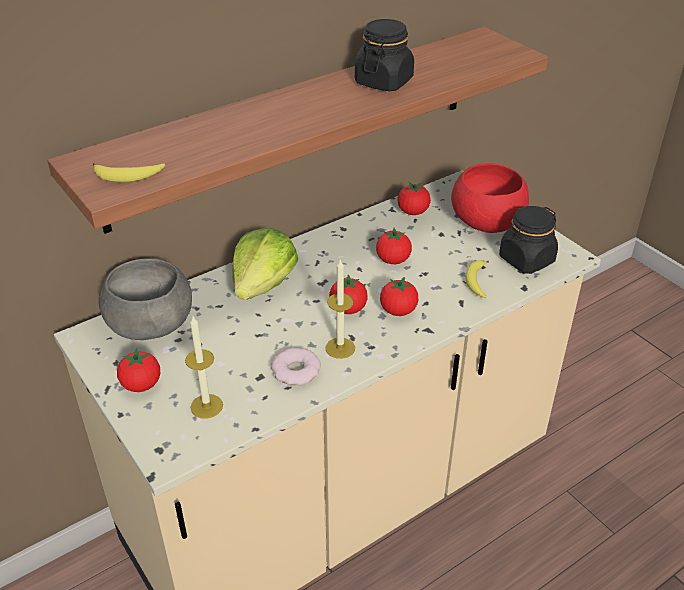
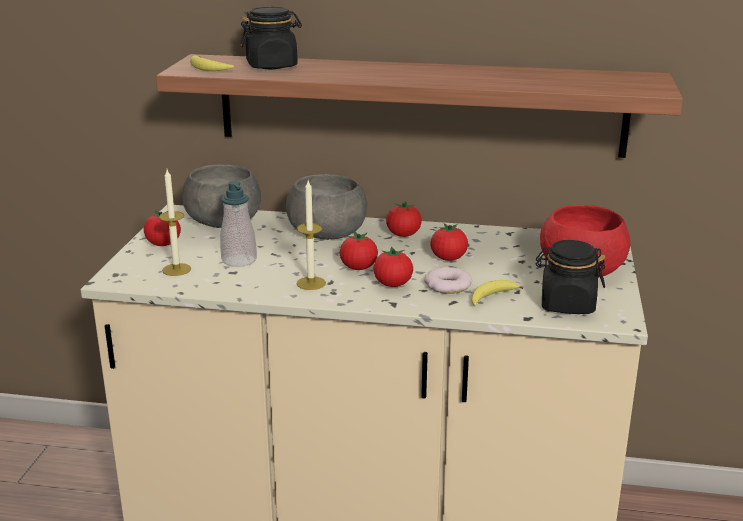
camera: 45 degrees right, 15 degrees down
(242, 360) = (239, 260): none -> soap dispenser
(263, 284) = (328, 232): lettuce -> grey bowl
(296, 371) = (260, 280): donut -> donut (448, 286)
(384, 81) = (488, 76): black jar -> black jar (272, 66)
(413, 212) = (524, 240): tomato -> tomato (403, 235)

